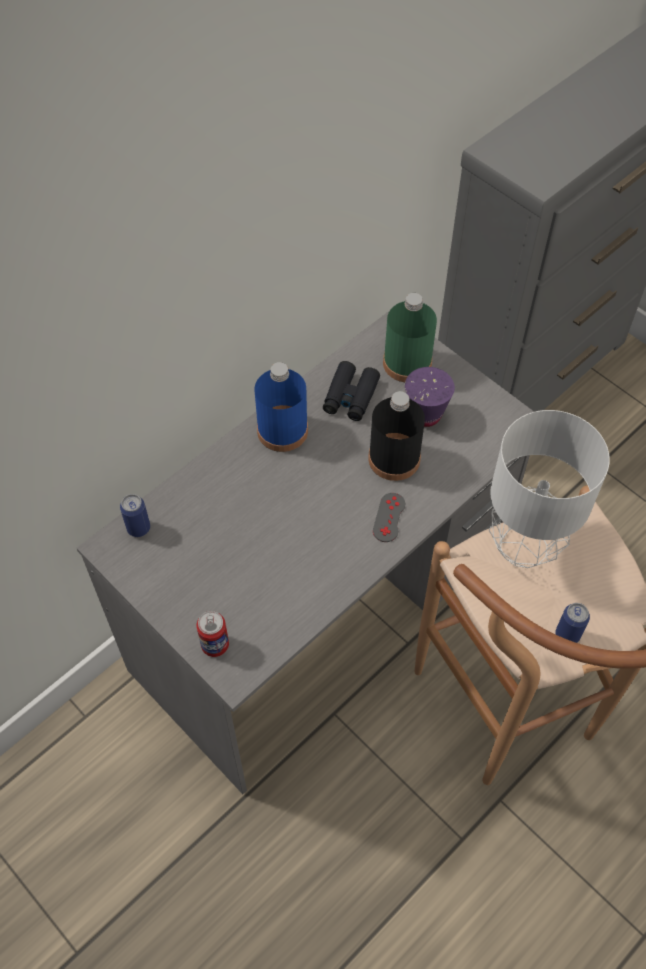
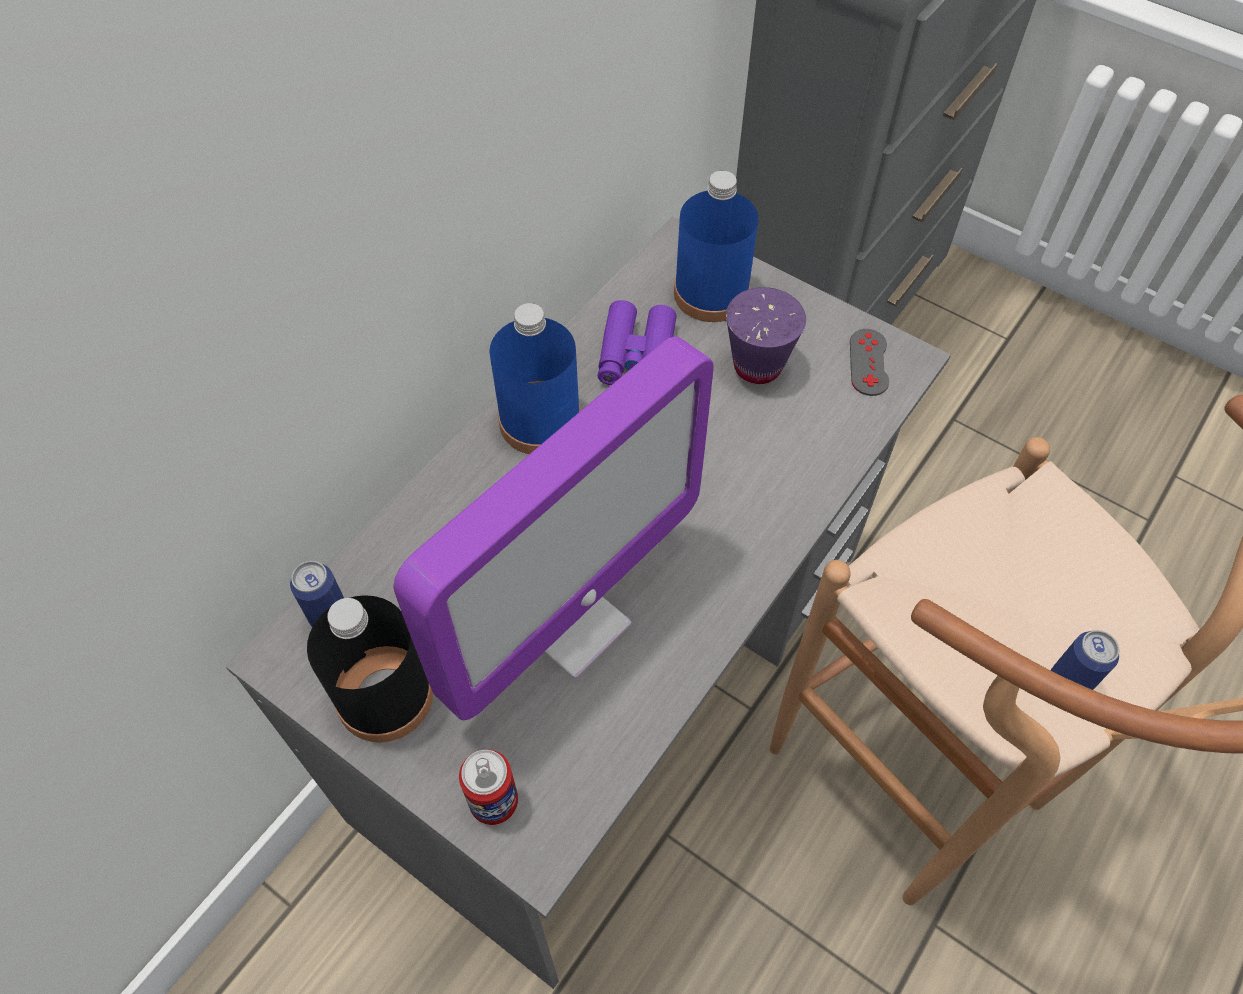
camera: 10 degrees left, 0 degrees up
(277, 554) = (570, 623): none -> monitor
(350, 397) = (636, 355): black binoculars -> purple binoculars
(389, 517) = (739, 534): grey game controller -> grey game controller (868, 362)
(394, 458) = (725, 440): black bottle -> black bottle (385, 696)
(407, 363) = (711, 293): green bottle -> blue bottle
(522, 547) = (956, 550): white table lamp -> none

